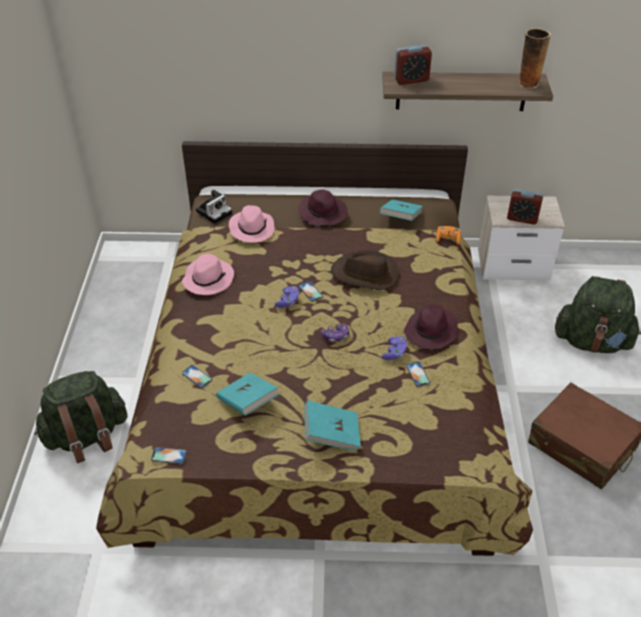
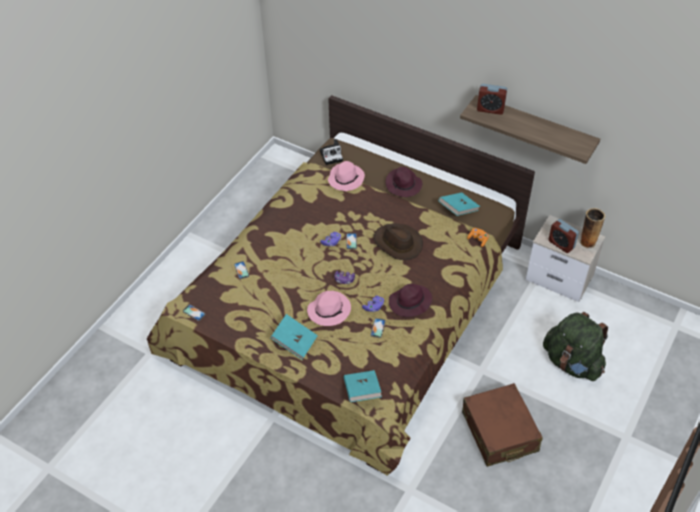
camera: 30 degrees right, 5 degrees up
(87, 436) = (183, 280): green backpack -> none
(208, 278) = (292, 205): pink hat -> pink hat (329, 310)
(248, 403) = (259, 300): turquoise book -> turquoise book (362, 392)
(528, 83) = (577, 142): vase -> vase (587, 242)

